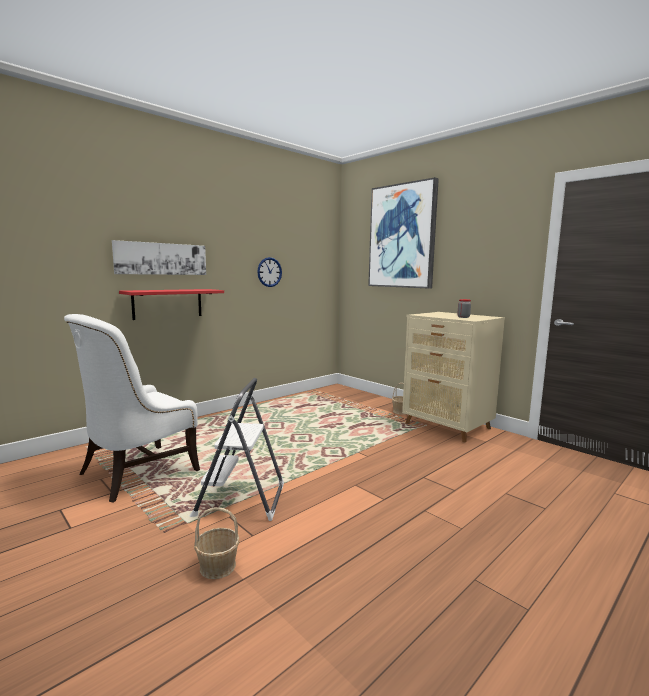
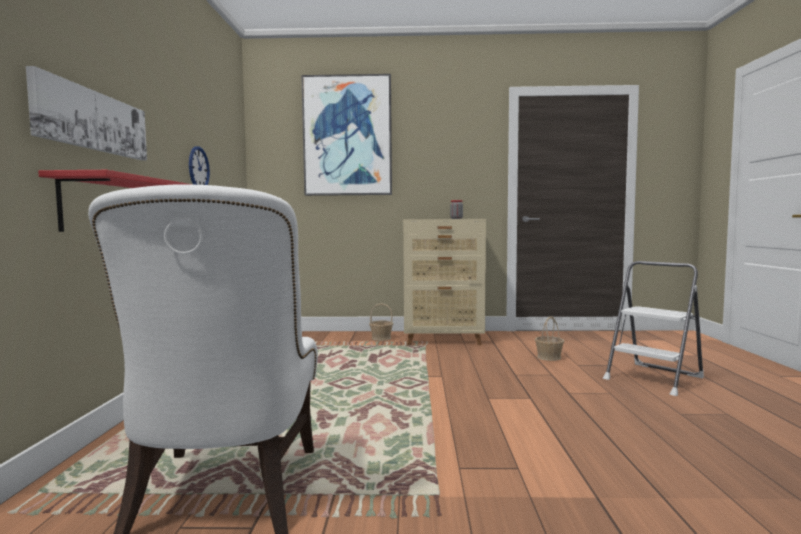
camera: 45 degrees left, 5 degrees down
(217, 566) = (558, 504): basket -> basket (548, 357)
(244, 500) = (434, 449): white step ladder -> white step ladder (656, 377)

